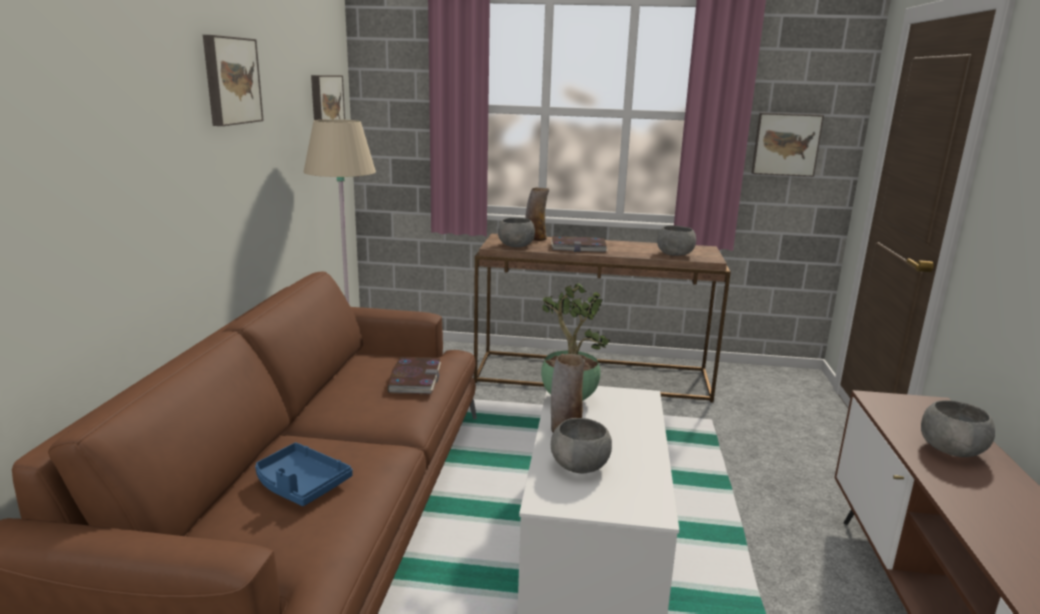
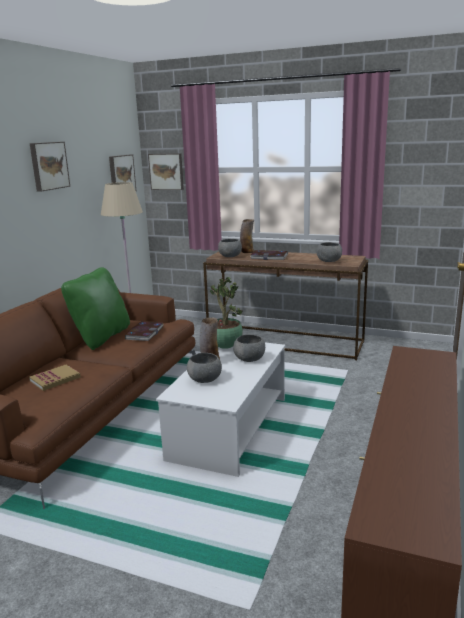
camera: 15 degrees right, 0 degrees up
(300, 485) = (55, 379): blue tray -> book
(340, 390) = (101, 337): none -> green pillow
(785, 144) = (414, 185): picture -> picture (166, 171)
(950, 450) = (420, 379): grey bowl -> grey bowl (249, 359)

